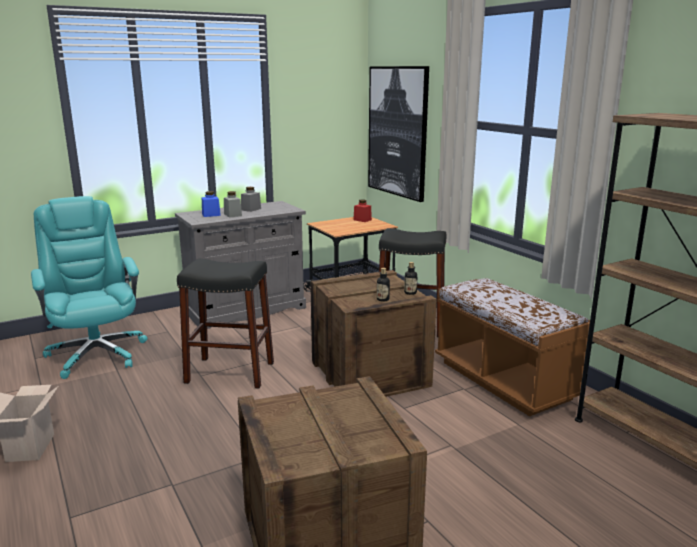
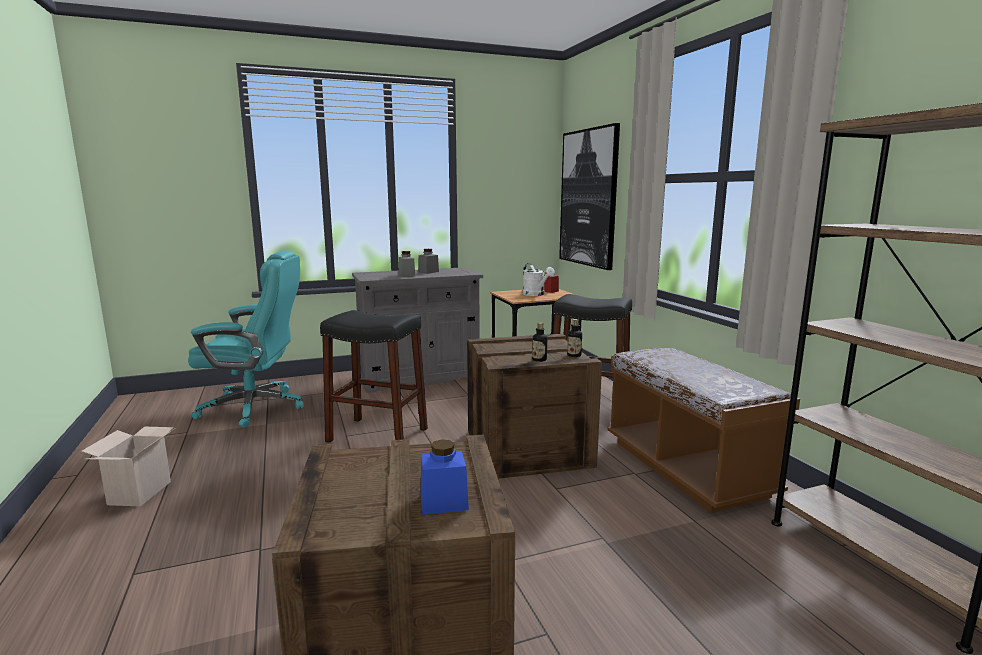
camera: 10 degrees right, 5 degrees down
(96, 353) = (255, 407): turquoise office chair -> turquoise office chair turned 105 degrees clockwise
(211, 215) = (385, 274): blue jar -> blue jar (444, 502)
(352, 225) = (536, 294): none -> white watering can

